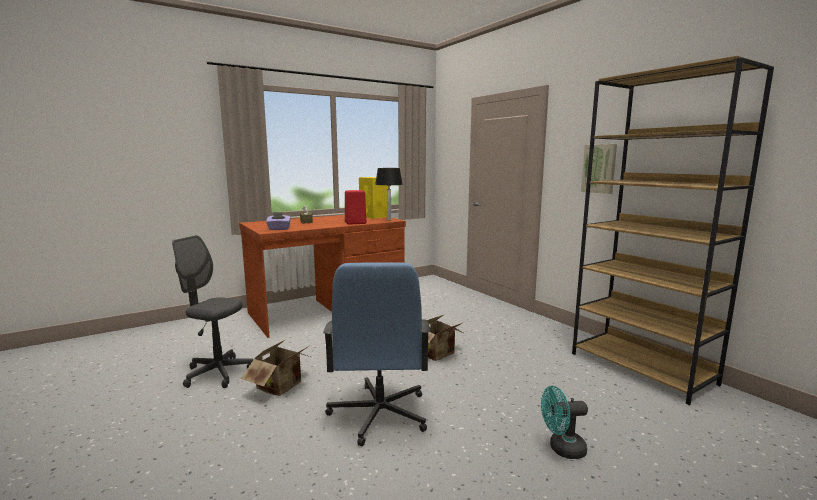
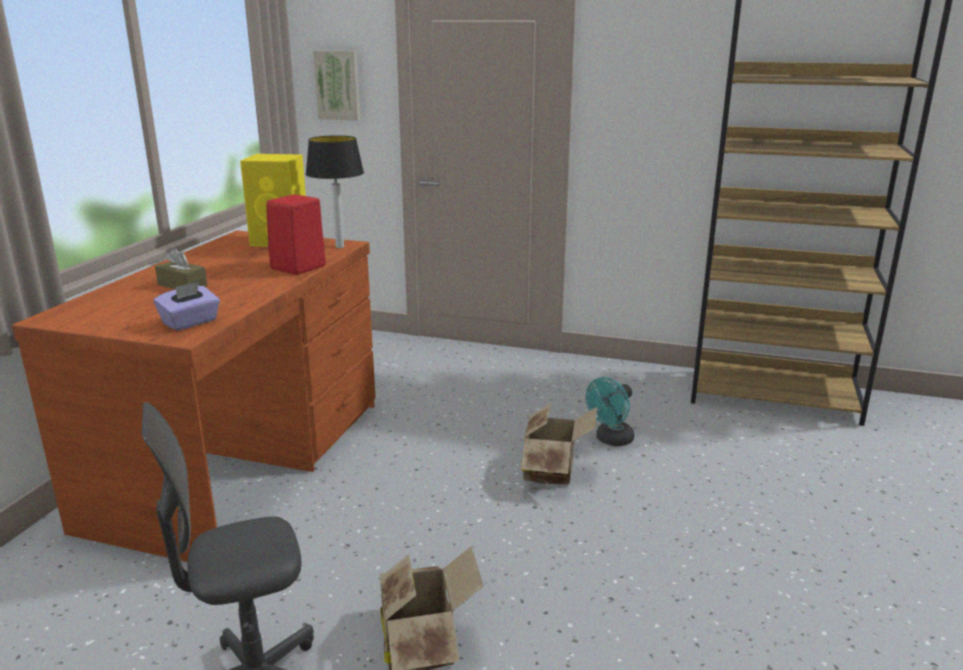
camera: 40 degrees left, 10 degrees up
(379, 414) = (632, 606): blue office chair -> none
(562, 449) = (854, 537): turquoise fan -> turquoise fan (611, 440)
(599, 168) = (680, 119): picture -> picture (338, 85)

